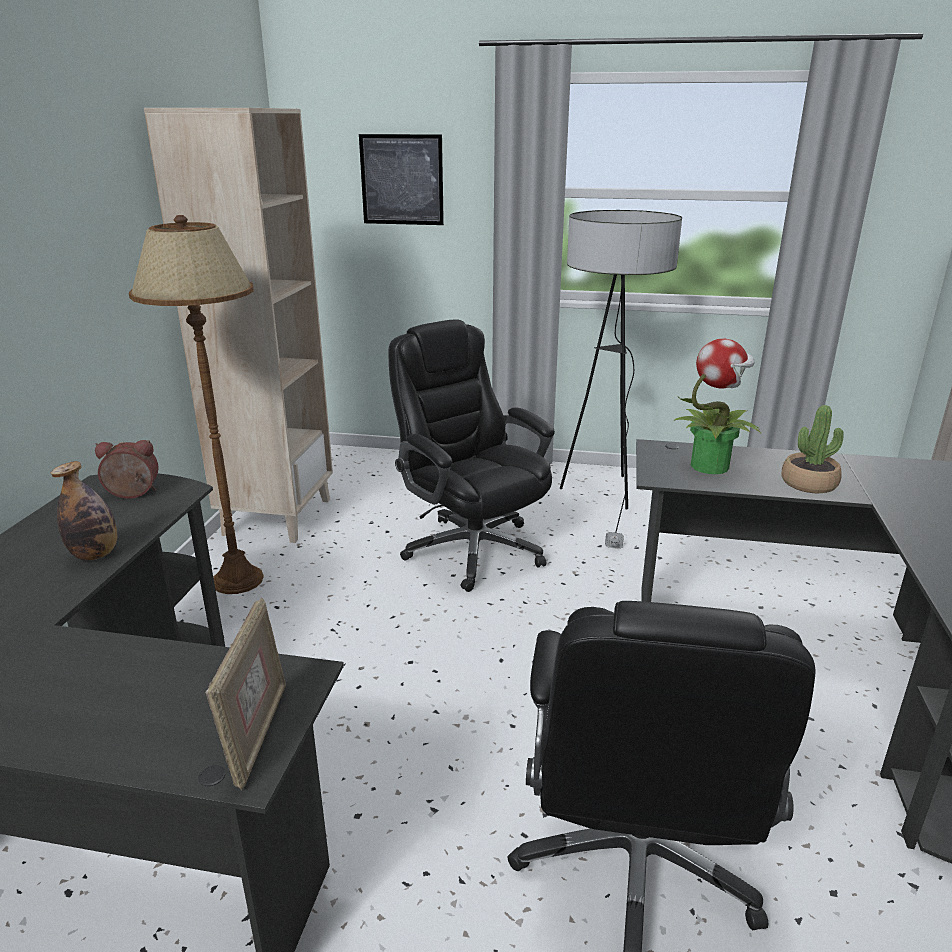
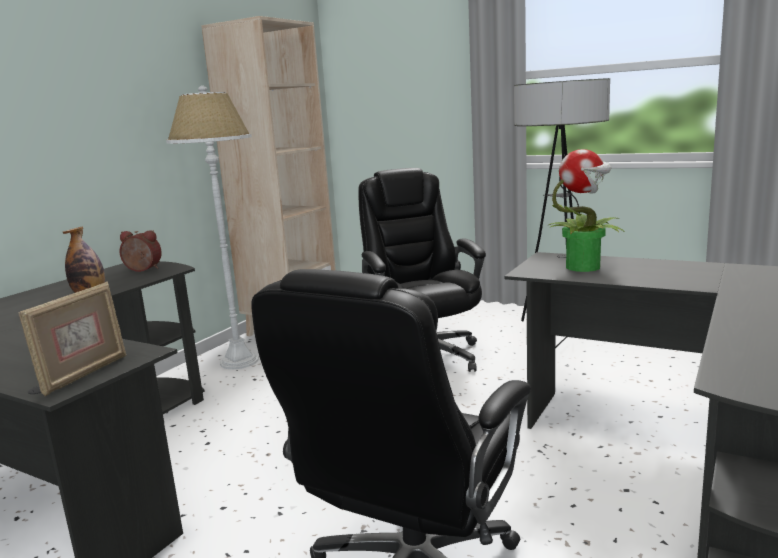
camera: 20 degrees right, 10 degrees down
(238, 580) = (240, 361): brown floor lamp -> white floor lamp
(402, 180) = (407, 77): picture -> none
(808, 483) = (666, 279): potted plant -> none

